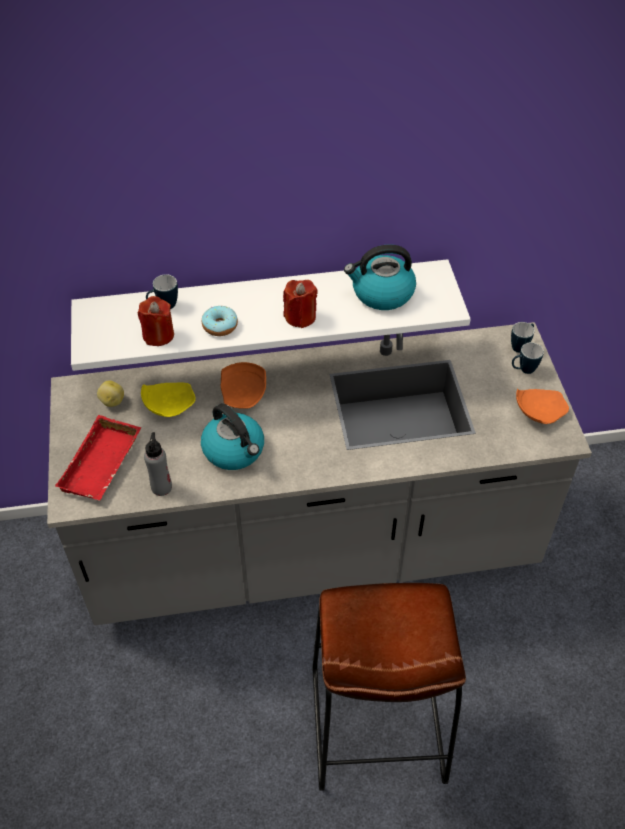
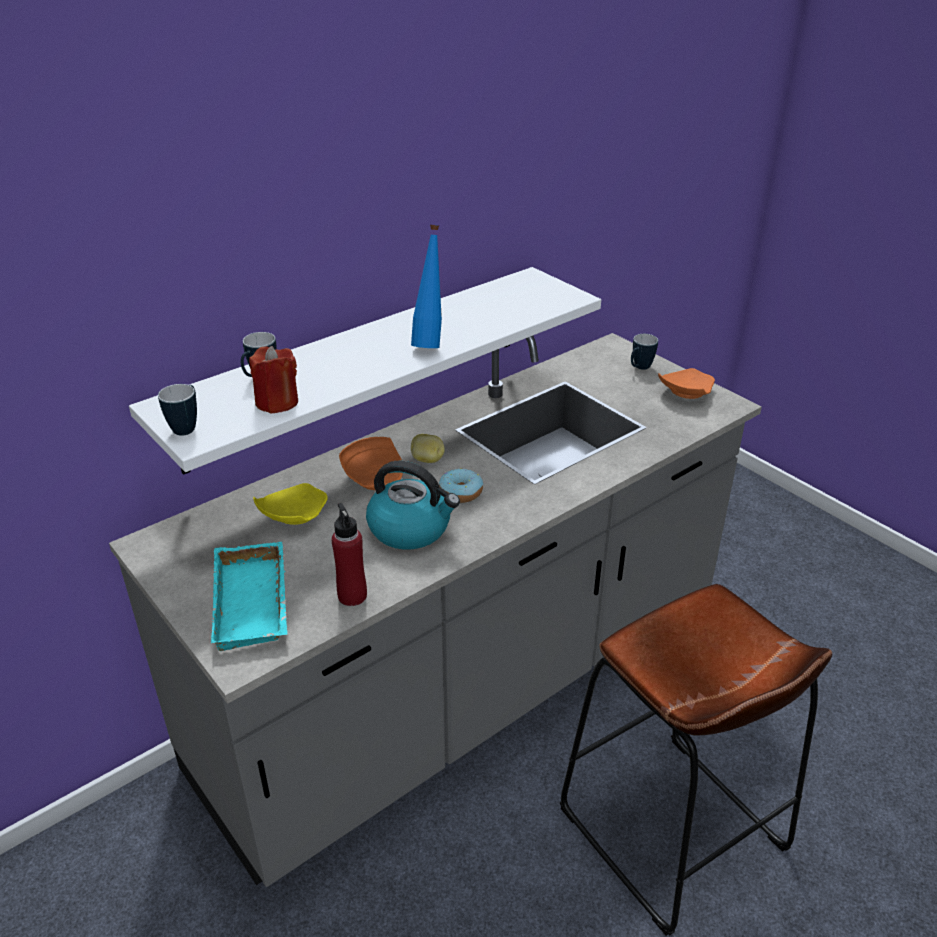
camera: 30 degrees left, 15 degrees down
(103, 465) = (255, 603): red tray -> turquoise tray
(112, 401) = (215, 537): potato -> potato (428, 460)
(161, 487) = (352, 595): grey bottle -> red bottle
(220, 326) = (345, 374): donut -> donut (461, 492)
(300, 317) = (430, 343): red candle -> blue bottle
(381, 293) = (495, 304): kettle -> none
(521, 346) = (619, 352): mug -> mug (187, 427)

